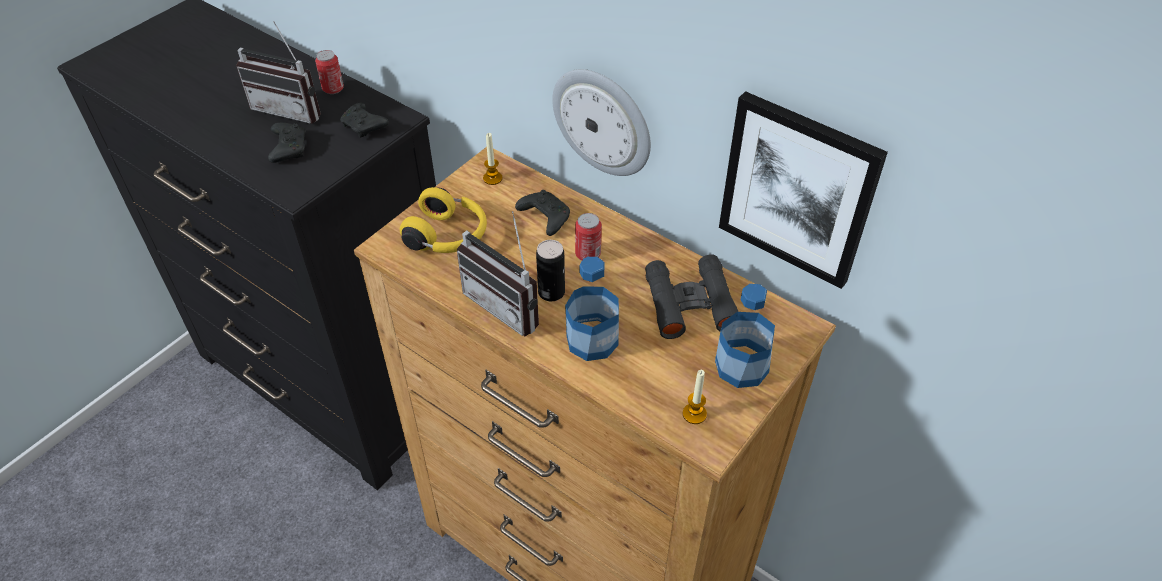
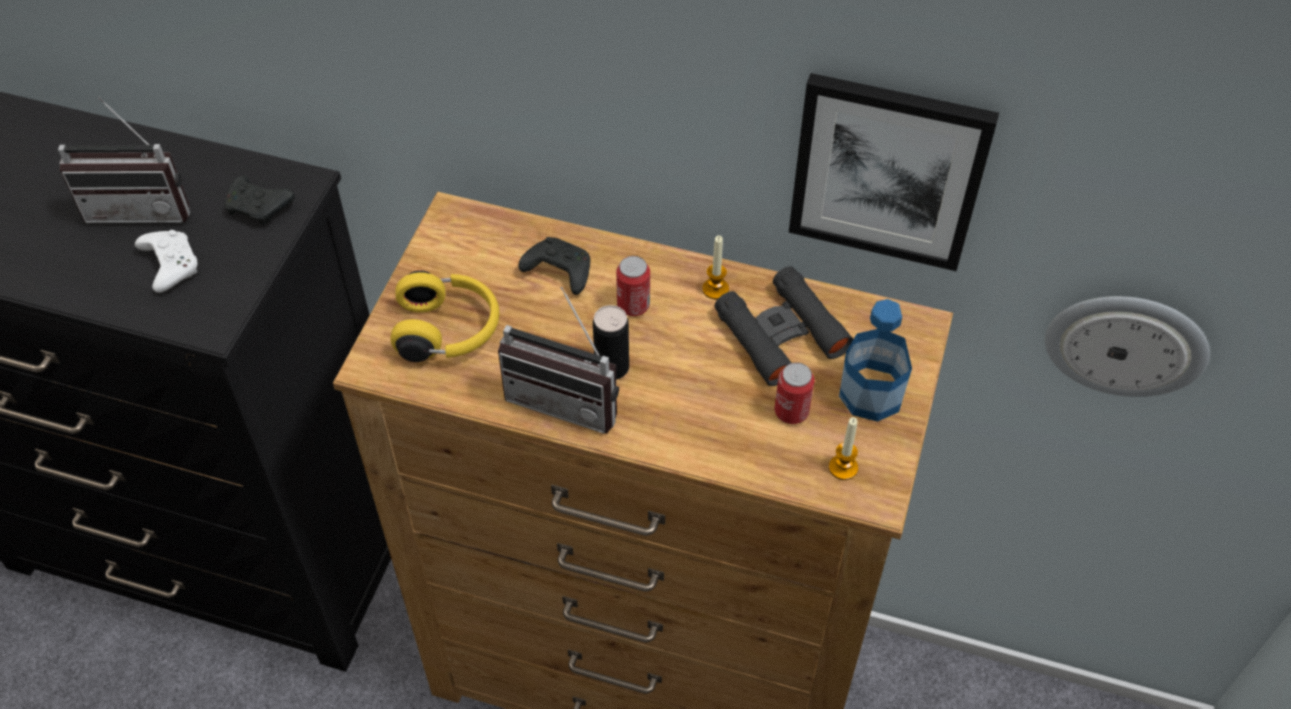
camera: 20 degrees left, 5 degrees up
(289, 148) = (170, 265): black game controller -> white game controller
(333, 89) = (186, 163): can -> can (791, 412)
(492, 178) = (467, 236): candle -> candle (715, 289)
(592, 340) = (688, 413): bottle -> none
(603, 121) = (609, 135): wall clock -> wall clock (1126, 343)

